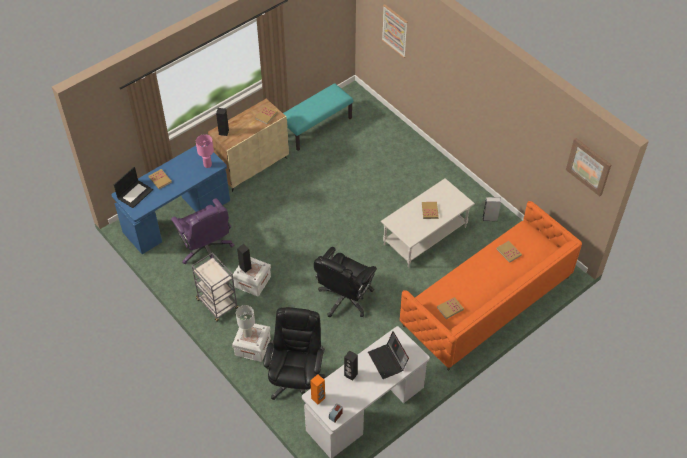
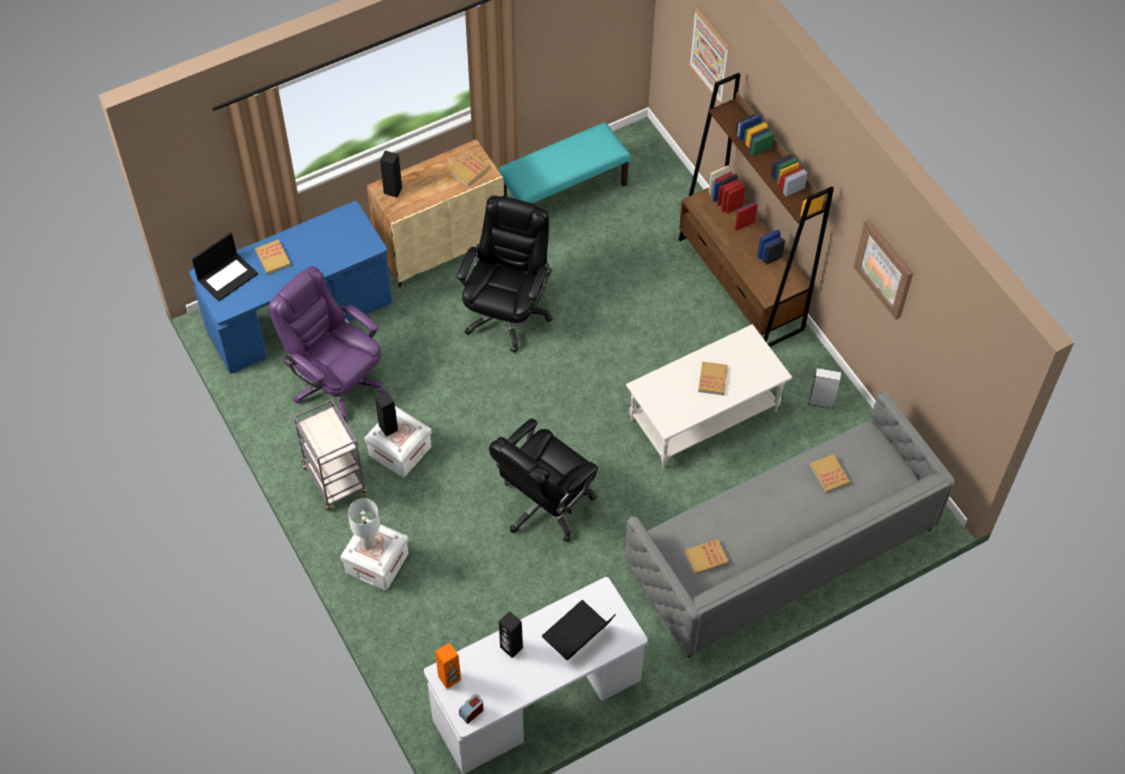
camera: 10 degrees right, 5 degrees up
(206, 250) = (336, 383): purple office chair -> purple office chair turned 150 degrees clockwise
(207, 164) = (355, 243): pink table lamp -> none
(296, 380) = (436, 631): black office chair -> black office chair (507, 313)
(388, 361) = (577, 635): laptop -> laptop turned 60 degrees clockwise
(428, 162) = (740, 284): none -> brown bookcase
(486, 302) = (780, 550): orange sofa -> grey sofa
(589, 166) = (978, 359): picture -> picture (884, 268)

